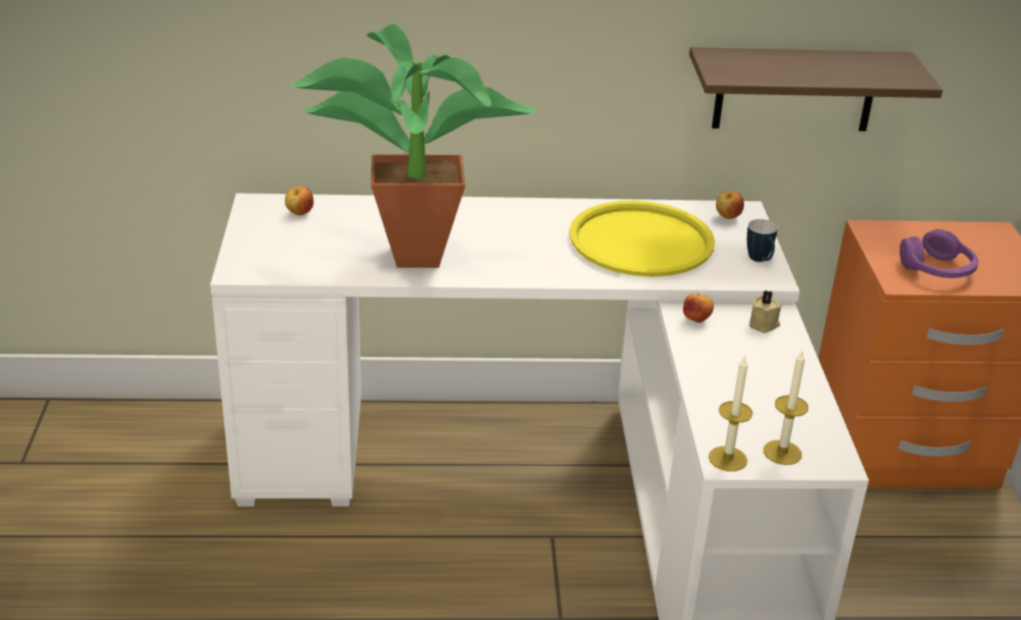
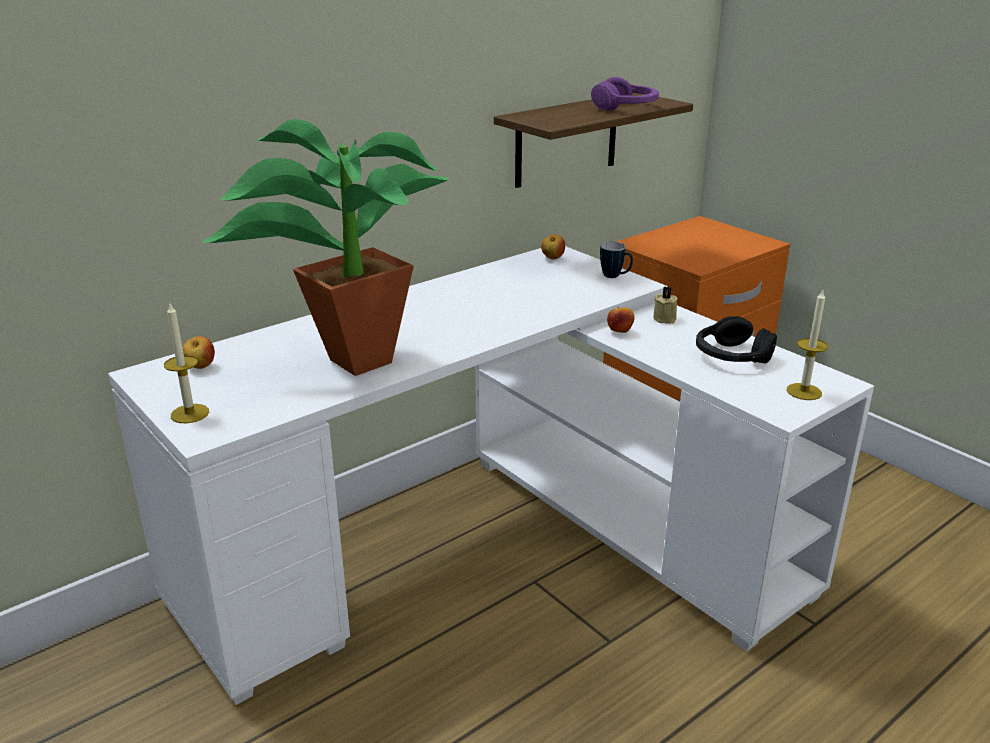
camera: 35 degrees left, 5 degrees down
(641, 241) = (518, 291): yellow tray -> none
(727, 459) = (781, 411): candle -> candle (190, 413)
(767, 389) = (731, 356): none -> black headphones
(937, 270) = (705, 252): purple headphones -> purple headphones (625, 107)

